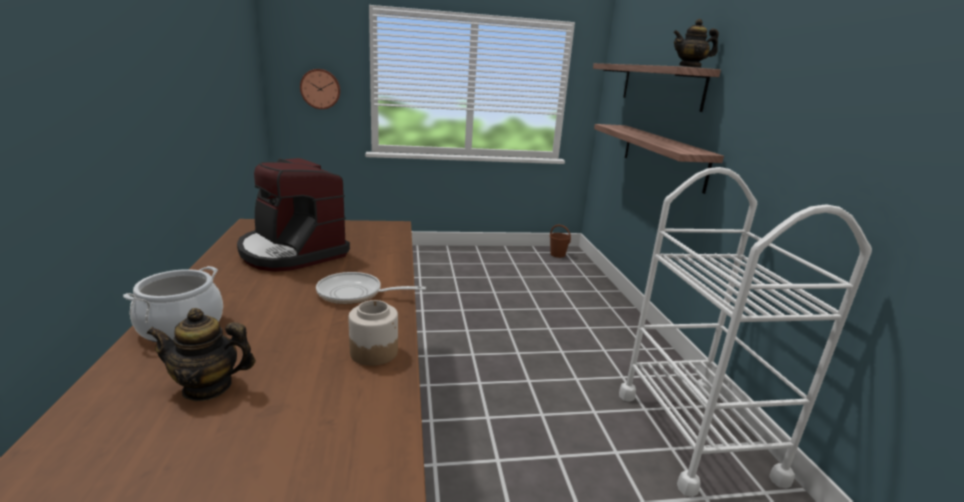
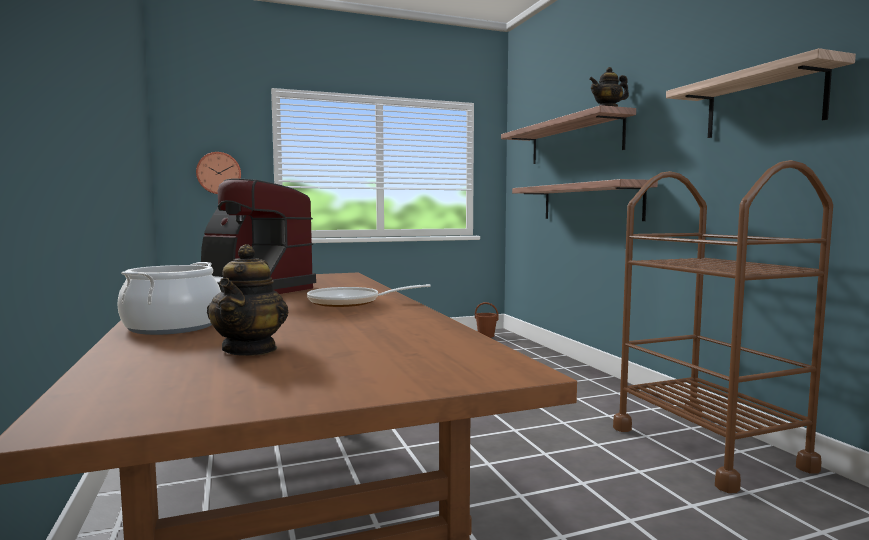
camera: 10 degrees left, 15 degrees down
(208, 387) = (250, 349): teapot -> teapot turned 75 degrees counterclockwise
(374, 352) = (412, 323): jar -> none
(695, 435) = (707, 448): white cart -> brown cart
(840, 107) = (763, 103): none -> shelf

